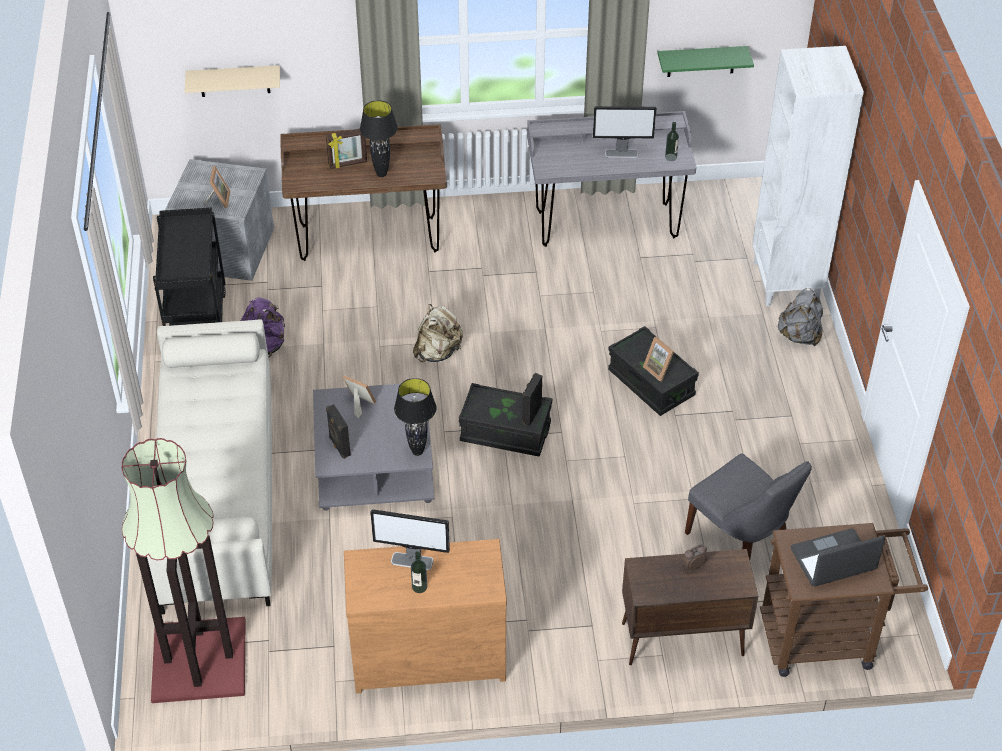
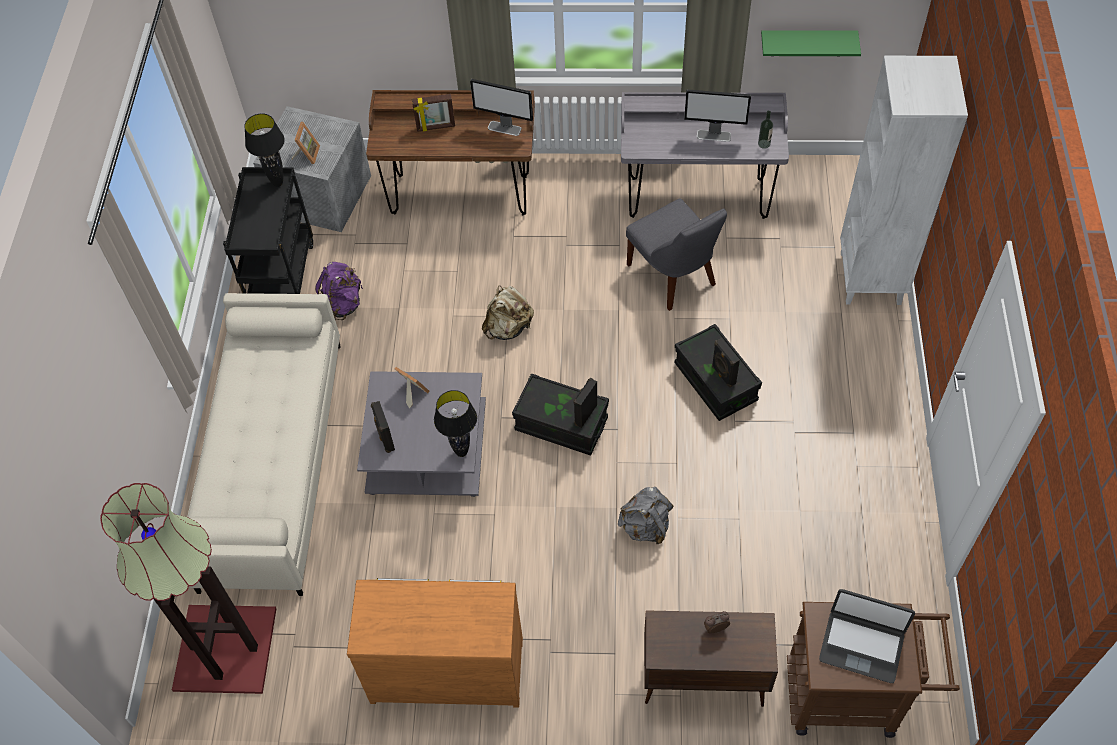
camera: 10 degrees right, 10 degrees up
(234, 81) = (326, 35): beige shelf -> none
(381, 174) = (467, 141): black table lamp -> black table lamp (277, 183)
(412, 561) = (423, 600): monitor -> monitor (505, 128)
(419, 587) = (425, 632): bottle -> none
(659, 369) = (722, 375): picture frame -> black speaker
(741, 542) = (779, 574): grey chair -> grey chair (674, 277)
(799, 335) = (875, 341): grey backpack -> grey backpack (645, 526)
(833, 560) = (861, 646): laptop -> laptop turned 150 degrees counterclockwise

